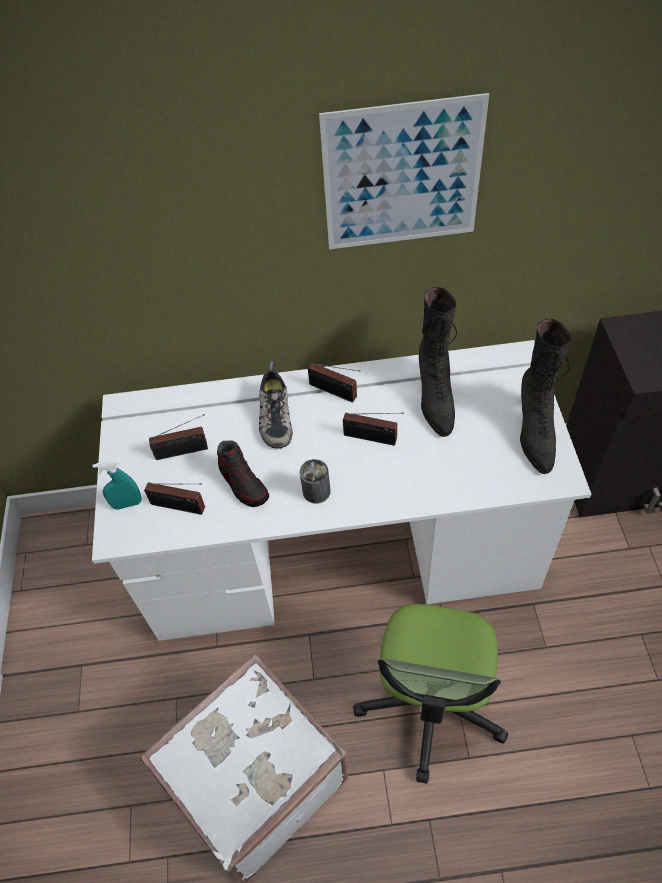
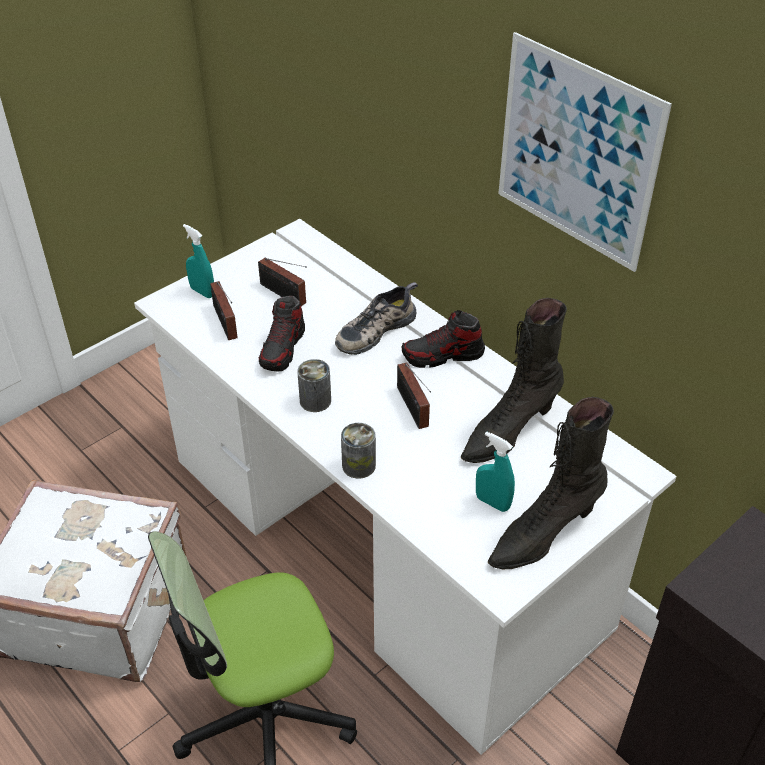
camera: 50 degrees right, 10 degrees down
(335, 392) = (443, 355): radio -> shoe
(401, 499) = (358, 465): none -> can
(490, 442) = (492, 502): none -> turquoise spray bottle

